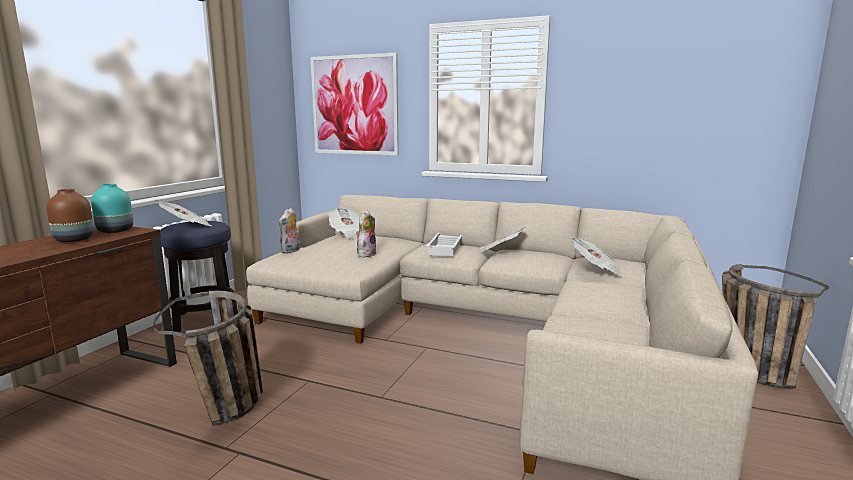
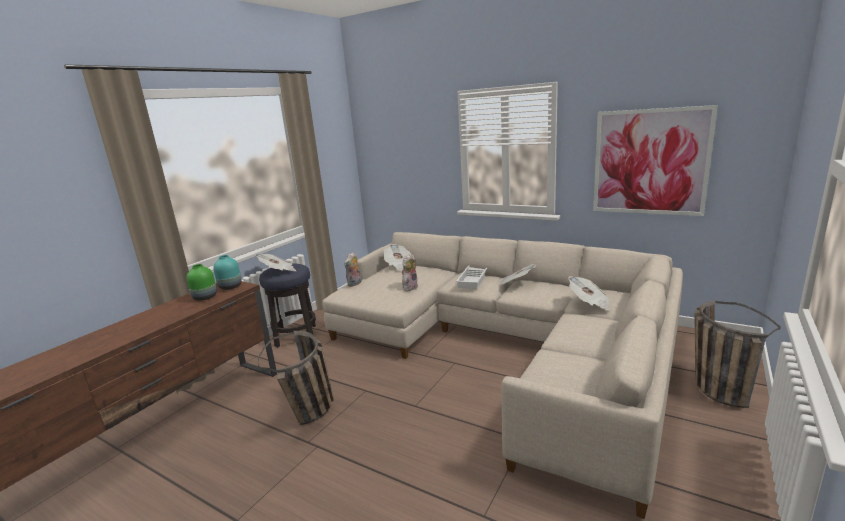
camera: 10 degrees right, 5 degrees up
(73, 240) = (204, 297): brown vase -> green vase
(354, 105) = (402, 157): picture -> picture (649, 162)

